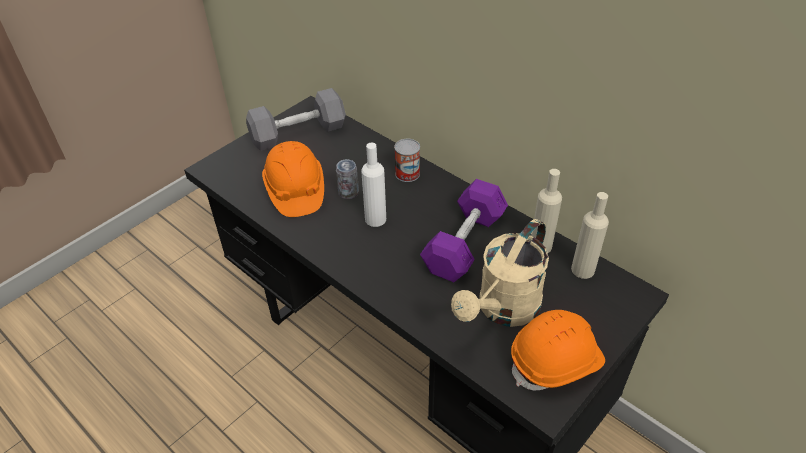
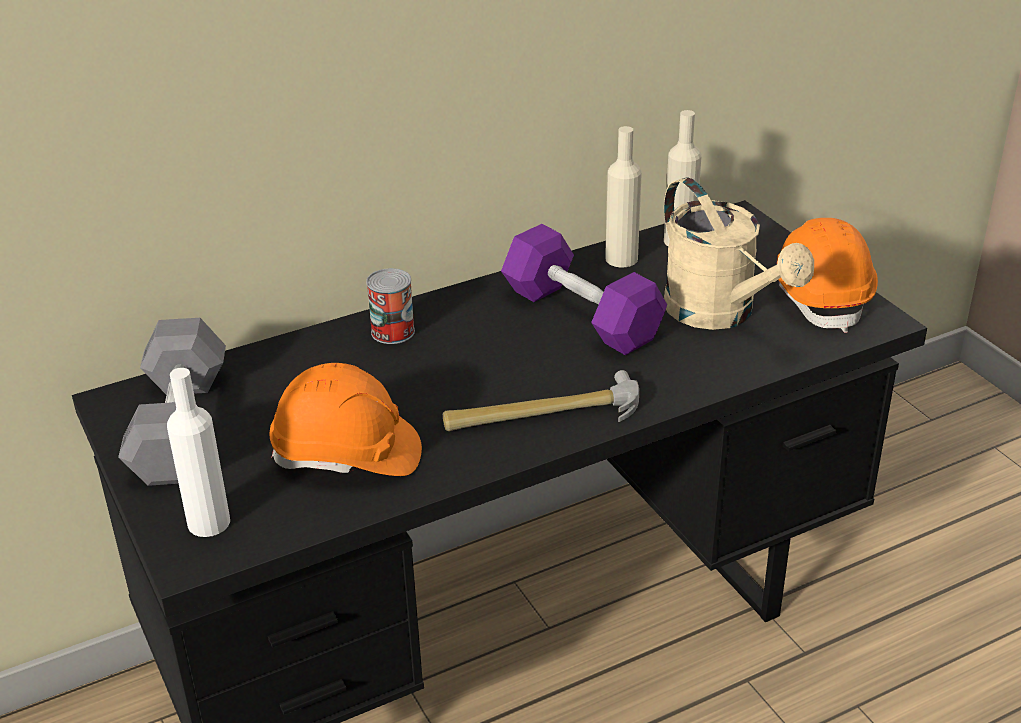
camera: 70 degrees left, 10 degrees down
(348, 193) = (396, 398): can -> none
(357, 252) = (542, 413): none -> hammer
(375, 219) = (479, 382): white bottle -> white bottle (209, 522)

